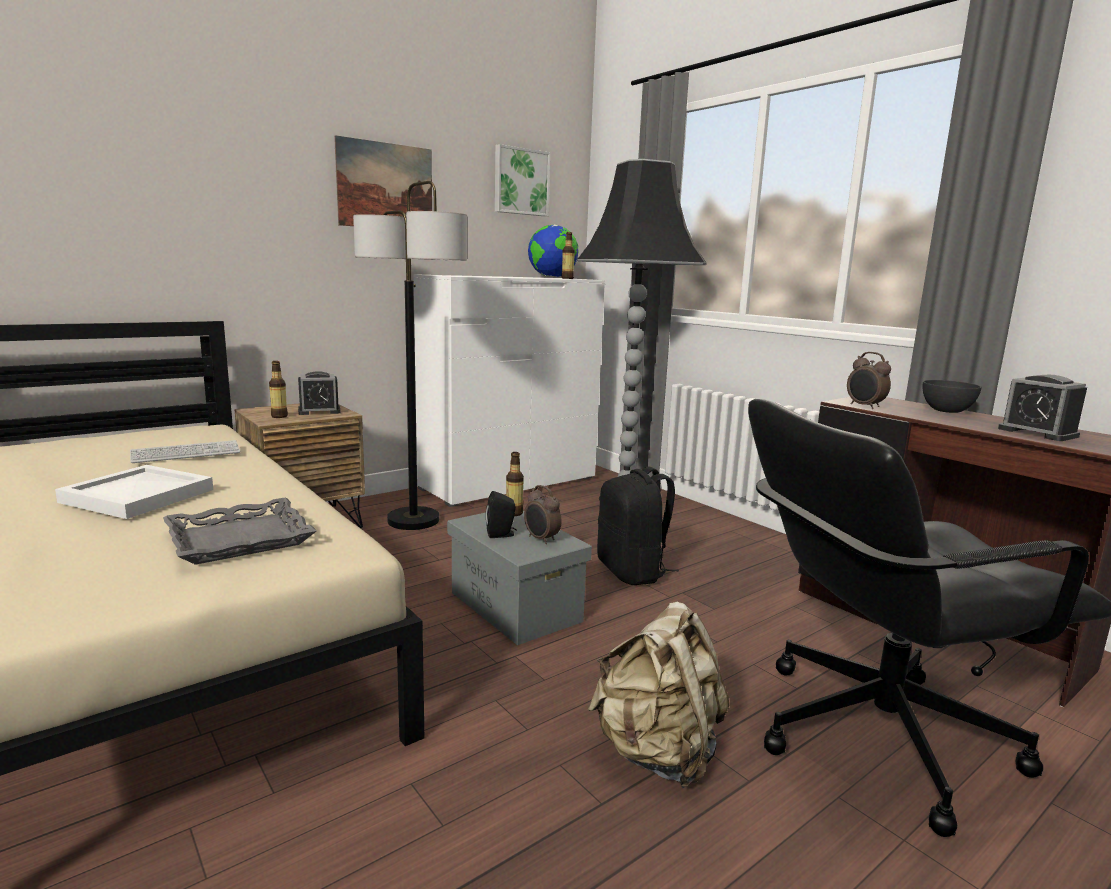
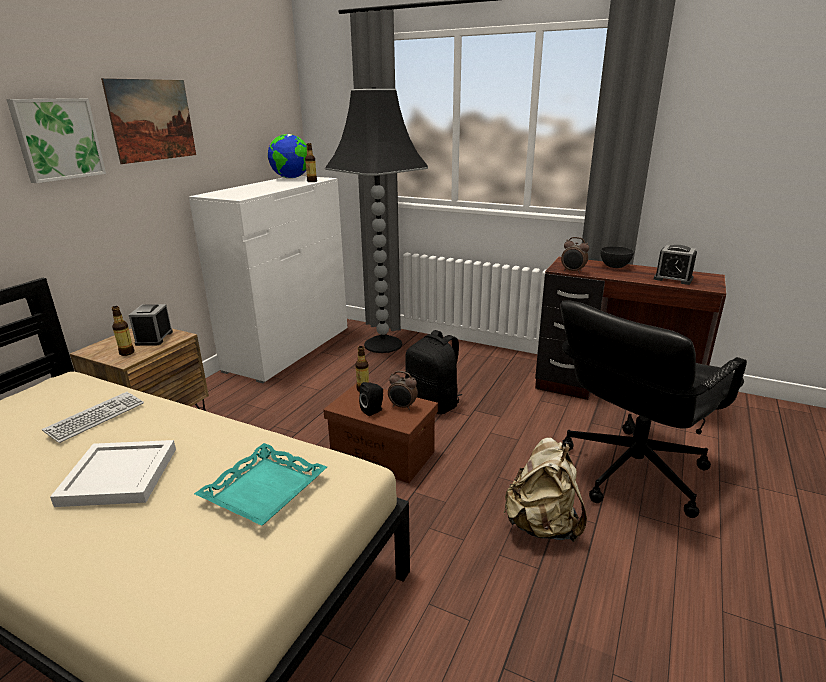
camera: 25 degrees left, 10 degrees up
(240, 539) = (263, 489): grey tray -> turquoise tray
(319, 411) = (154, 338): alarm clock -> alarm clock turned 135 degrees clockwise
(413, 520) = (245, 403): floor lamp -> none
(516, 607) = (384, 454): grey storage box -> brown storage box
(520, 182) = (253, 98): picture -> picture (57, 139)

